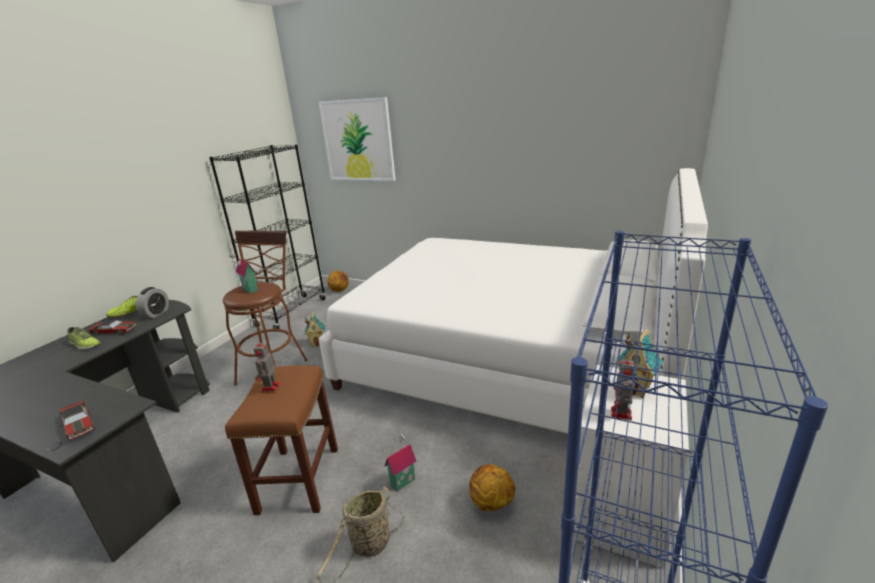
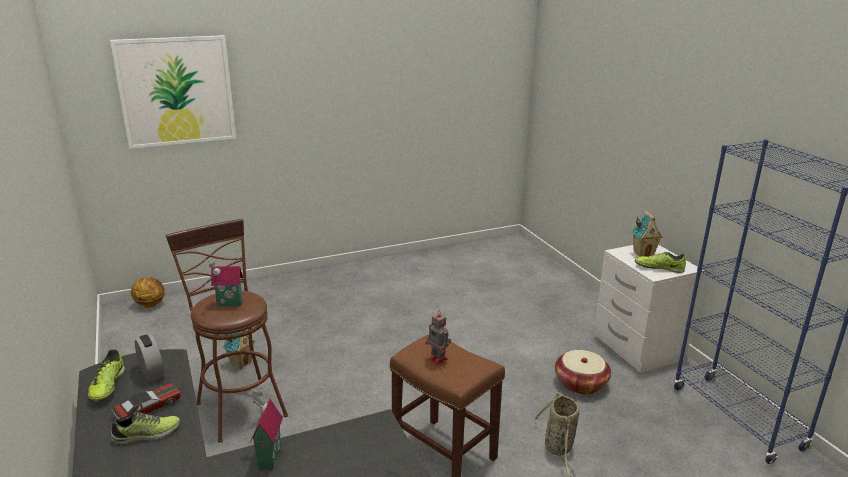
camera: 50 degrees left, 0 degrees up
(79, 425) = (371, 457): toy car -> none
(291, 312) = (130, 351): black bookcase -> none
(402, 481) = (514, 407): toy house -> toy house (267, 457)
(491, 503) = (580, 383): basketball -> basket
(508, 360) = (448, 297): white bed -> none
(621, 414) = (659, 268): toy robot -> shoe

